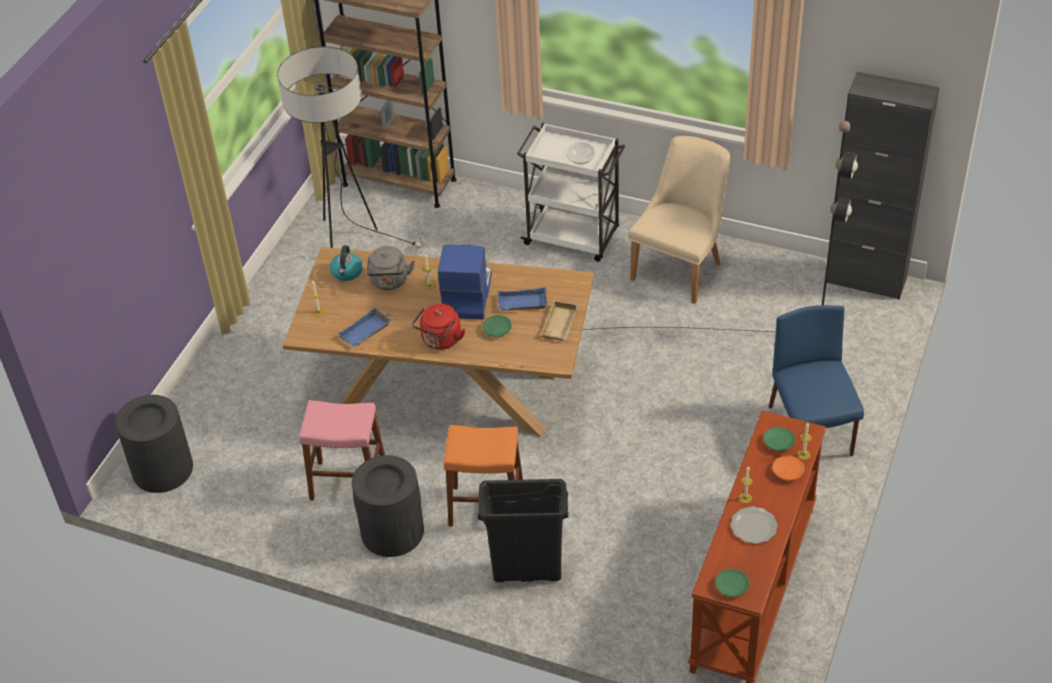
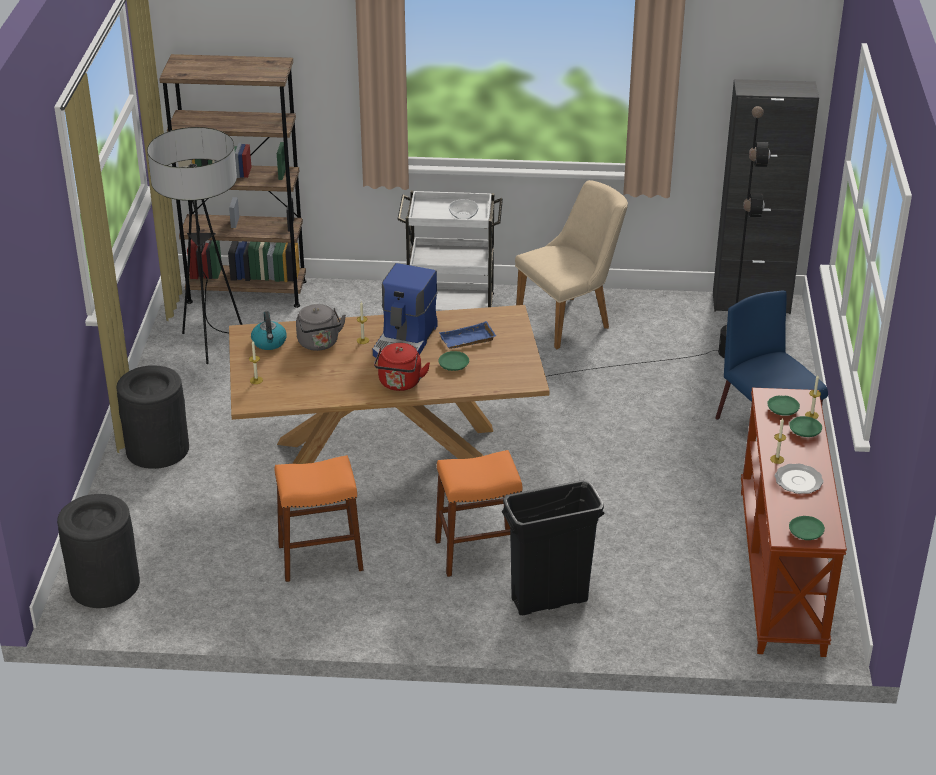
camera: 20 degrees left, 10 degrees down
(348, 482) = (320, 557): pink stool -> orange stool
(365, 332) = (316, 389): blue tray -> none
(392, 531) = (389, 592): black trash can -> black trash can (157, 449)
(466, 295) = (406, 342): coffee machine -> coffee machine turned 150 degrees counterclockwise
(561, 325) = (516, 351): beige tray -> none
(681, 266) = (571, 319): beige chair -> beige chair turned 45 degrees clockwise
(788, 471) = (804, 431): orange plate -> green plate

